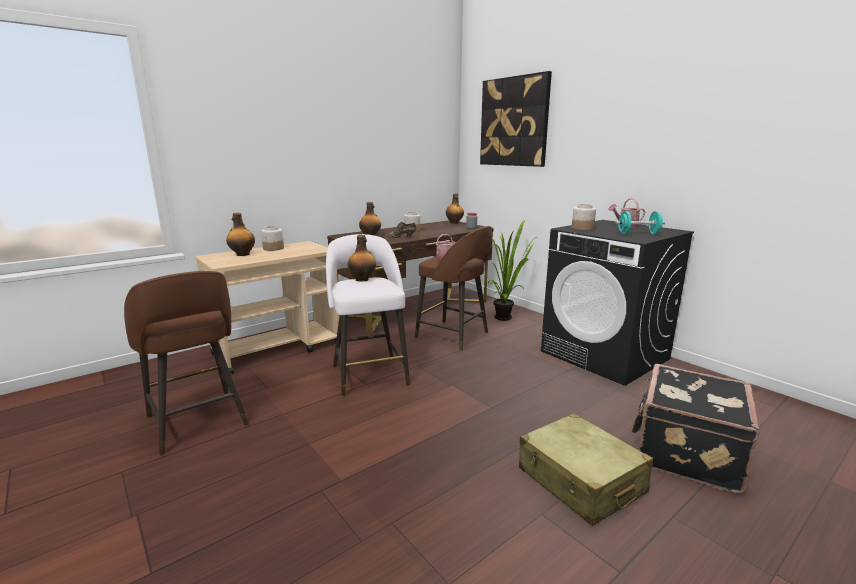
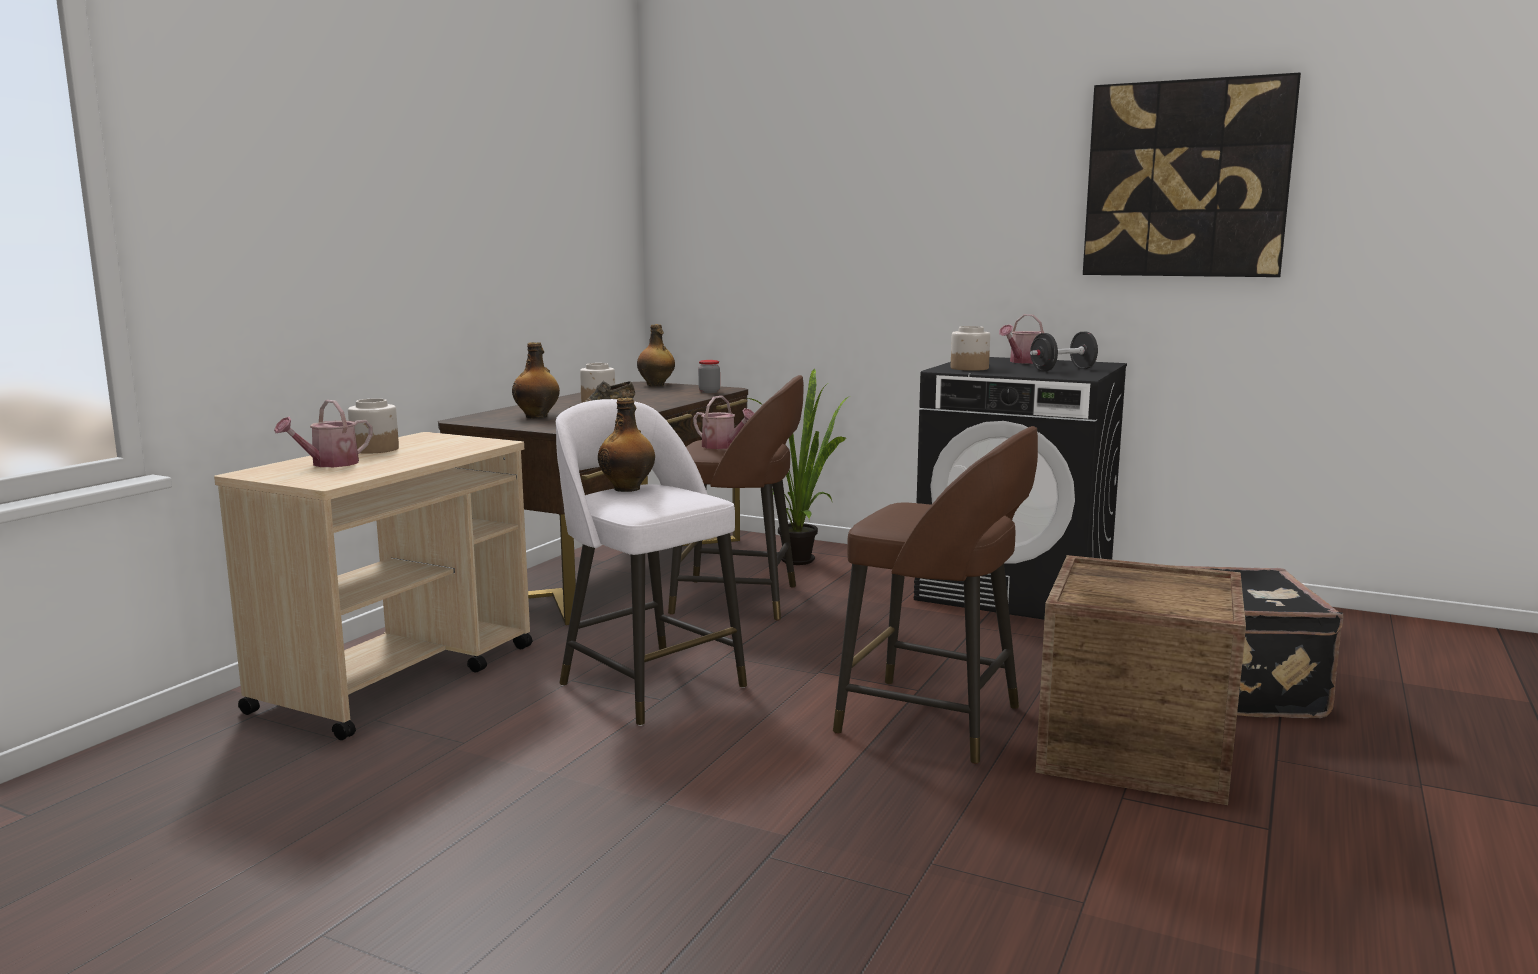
camera: 25 degrees left, 5 degrees down
(198, 422) = (383, 825): brown stool -> brown stool (934, 721)
(242, 254) = (329, 464): bottle -> watering can
(514, 122) = (771, 184): picture -> picture (1186, 179)
(580, 481) = (1134, 749): beige suitcase -> crate
(638, 234) = (1062, 370): turquoise dumbbell -> black dumbbell

